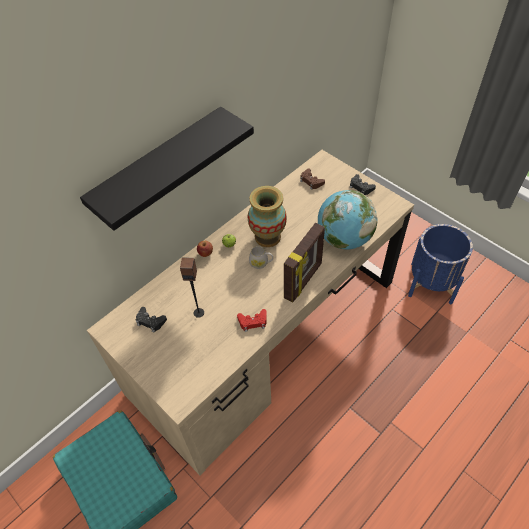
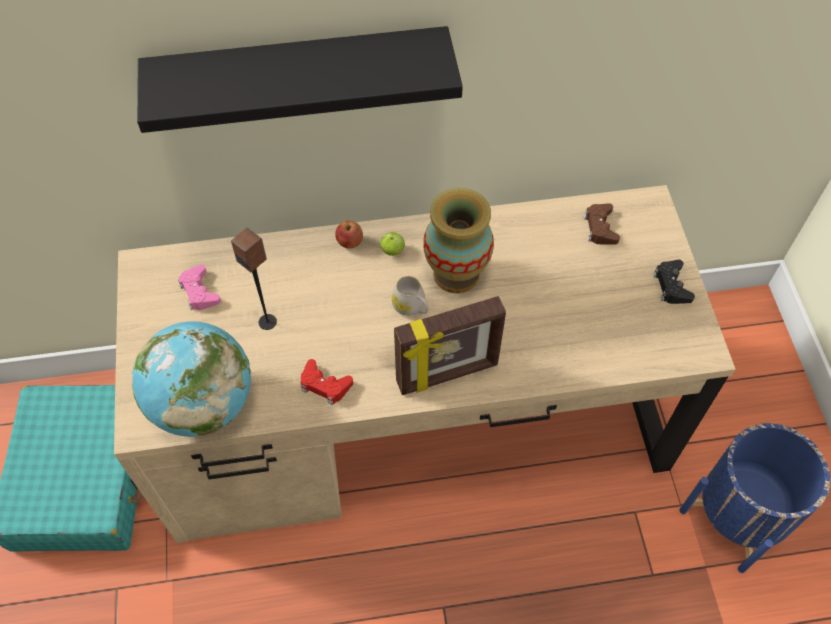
camera: 35 degrees right, 5 degrees up
(150, 321) = (199, 292): black game controller -> pink game controller
(344, 239) = (566, 350): globe -> globe (203, 404)

